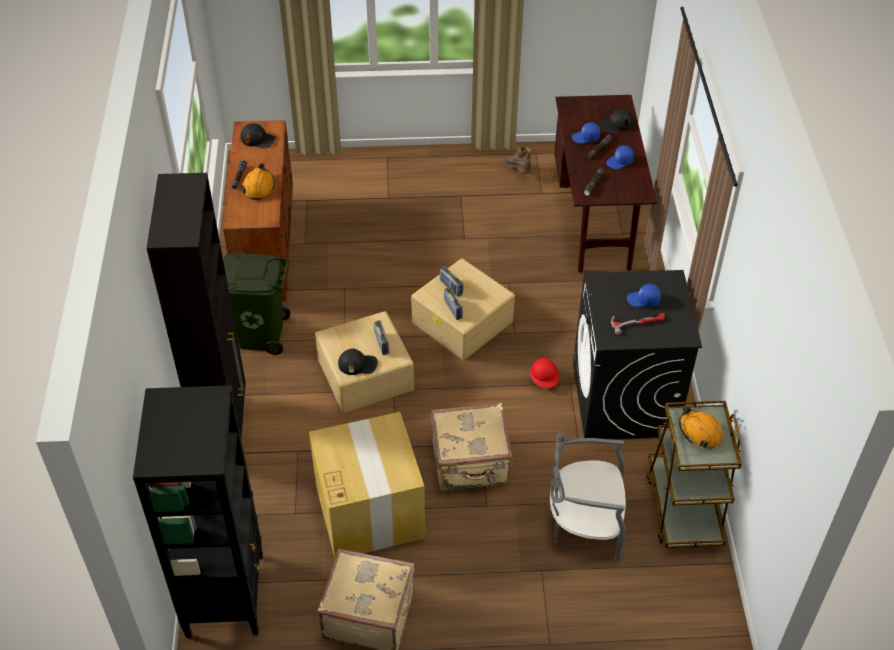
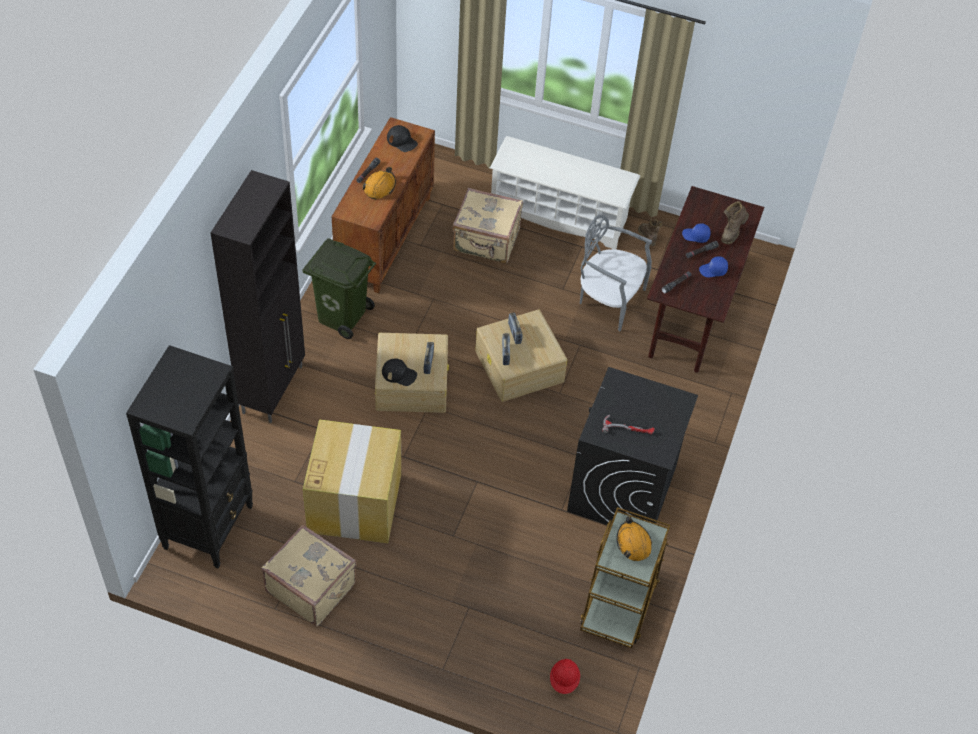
camera: 20 degrees right, 5 degrees up
(425, 175) = (560, 215): none -> white shoe rack
(471, 464) = (458, 495): beige suitcase -> beige suitcase (486, 241)
(544, 380) = (562, 445): red hard hat -> red hard hat (564, 680)
(584, 524) = (526, 583): grey chair -> grey chair (609, 300)
(616, 124) = (732, 232): black cap -> brown boot
(643, 300) = (645, 410): blue cap -> none

